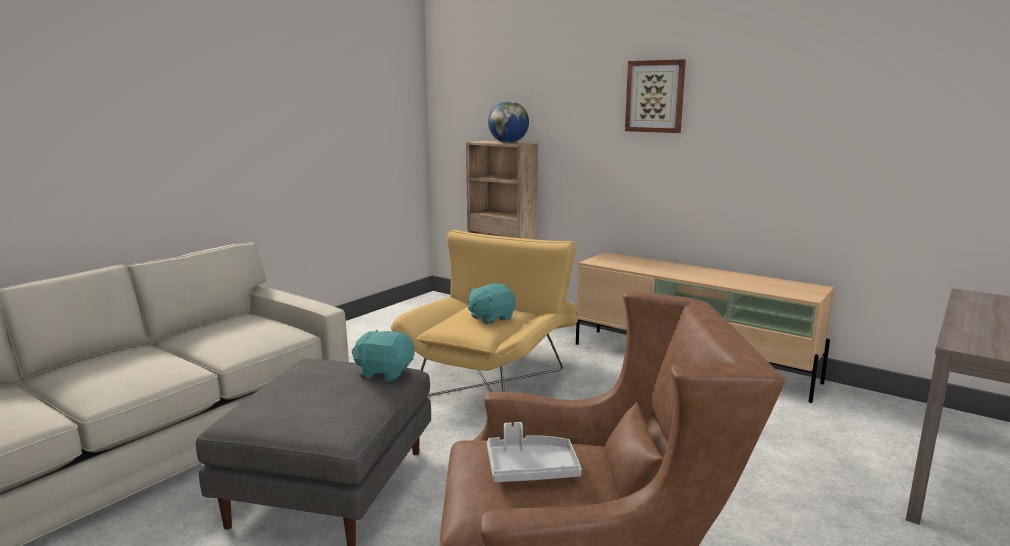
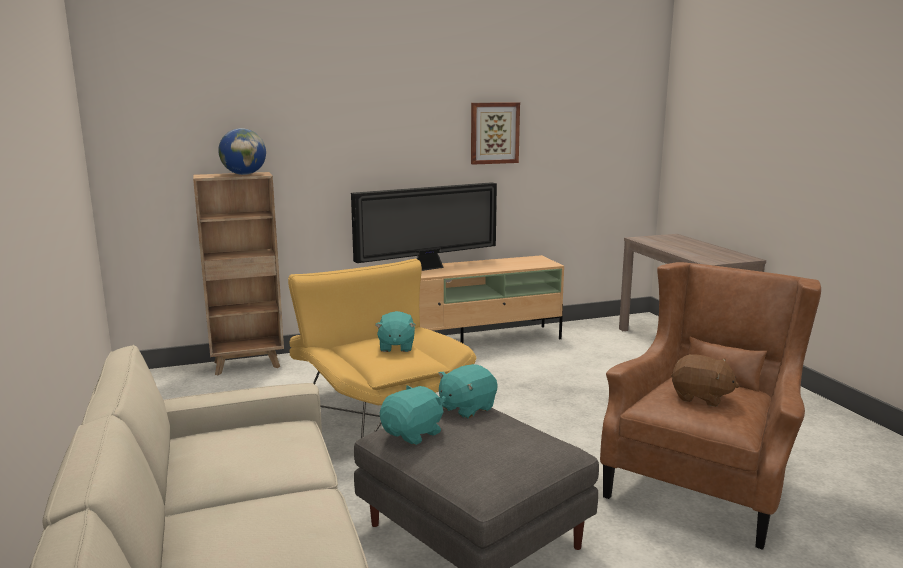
camera: 55 degrees left, 0 degrees up
(314, 369) = (413, 433): none -> turquoise plush toy
(531, 469) = (700, 397): grey tray -> brown plush toy
(655, 96) = (393, 120): picture -> picture (494, 133)
(664, 266) = (428, 268): none -> television

